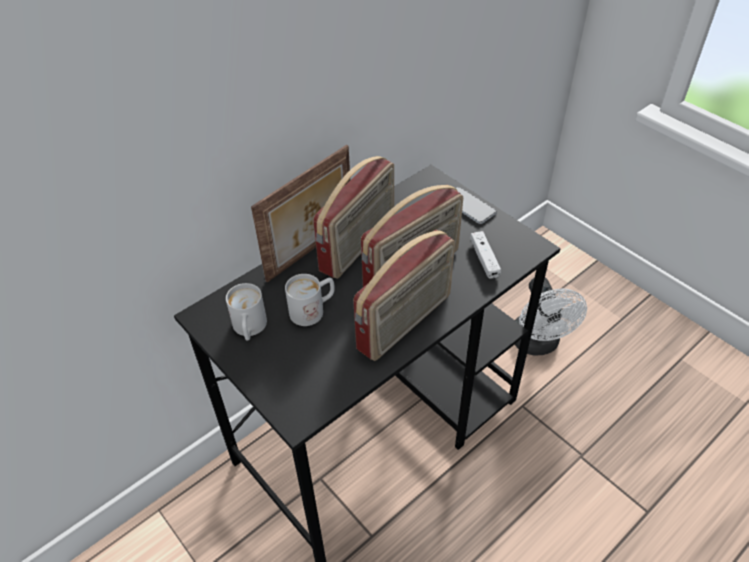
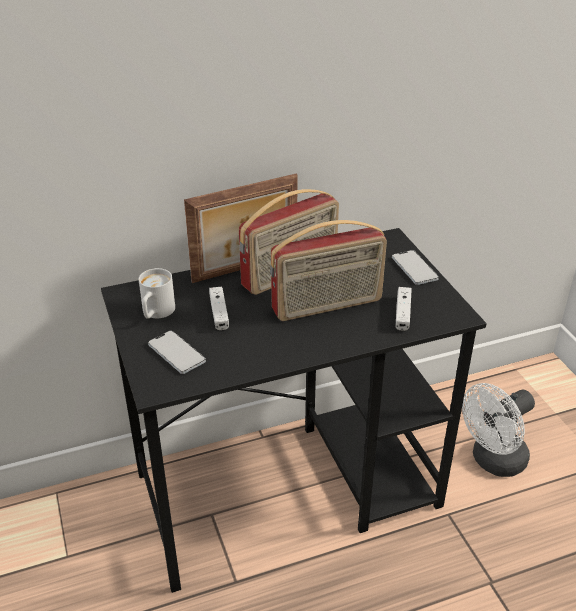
camera: 20 degrees right, 10 degrees down
(296, 369) = (176, 353): none -> phone
(313, 310) = (219, 313): white mug -> white game controller
(406, 323) = (296, 344): radio -> none
(537, 344) = (493, 461): white fan -> white fan turned 45 degrees clockwise

